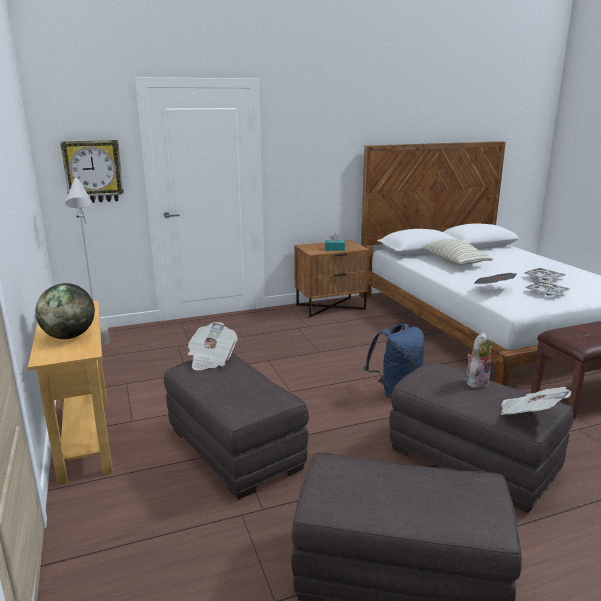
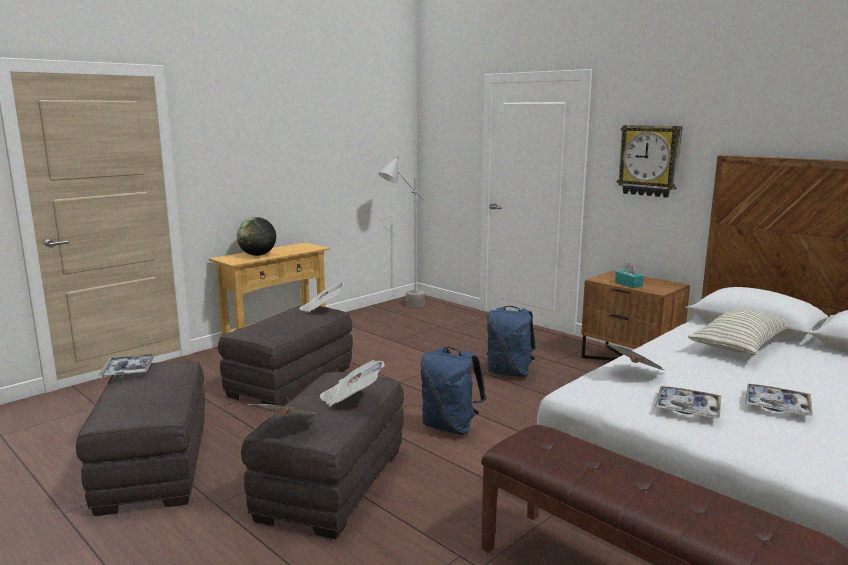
camera: 65 degrees right, 5 degrees down
(93, 171) = (449, 157): wall clock -> wall clock (649, 160)
(314, 346) = (509, 373): none -> blue backpack
(333, 502) = (128, 371): none -> tray
(476, 381) = (351, 399): plush toy -> newspaper

